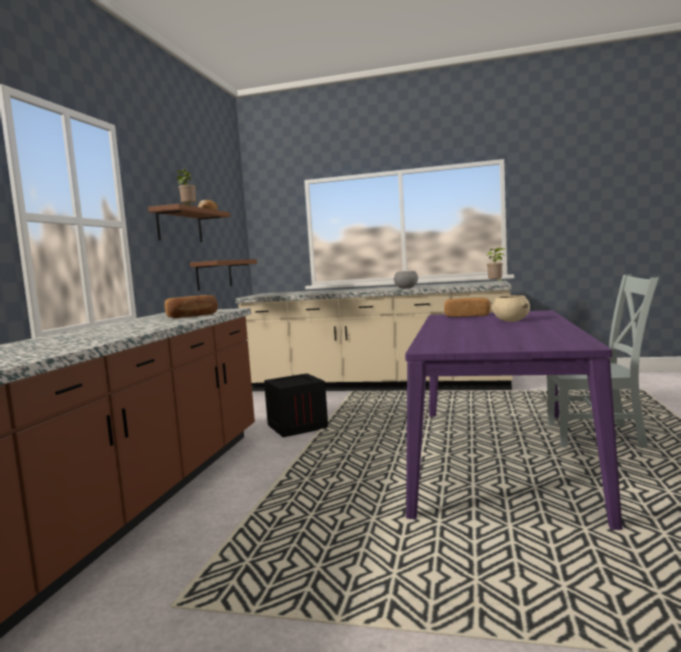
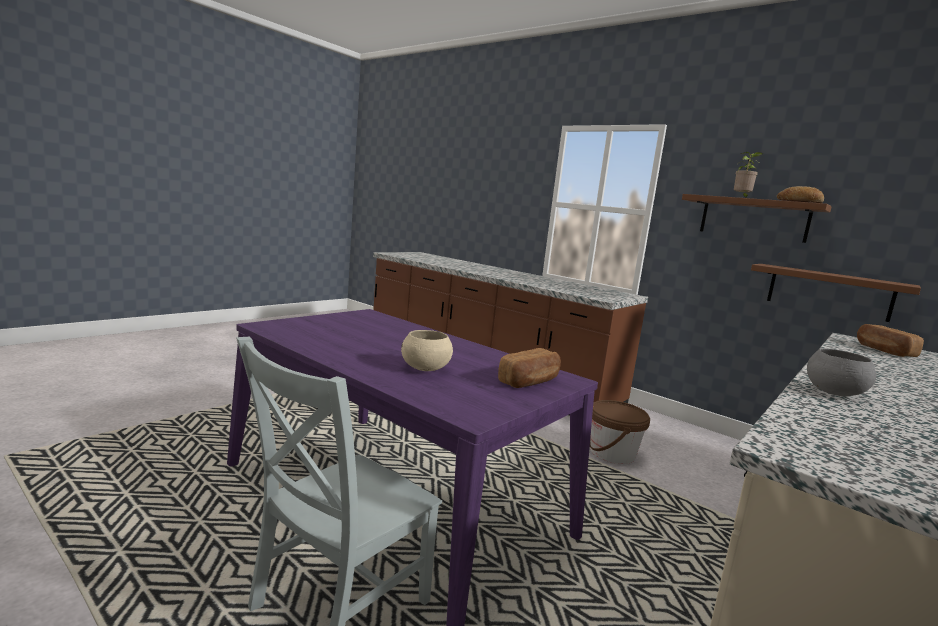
camera: 115 degrees right, 5 degrees up
(192, 316) = (566, 288): bread -> bread (883, 350)
(297, 426) = (612, 453): crate -> brown bucket
(496, 283) = (802, 455): potted plant -> none

